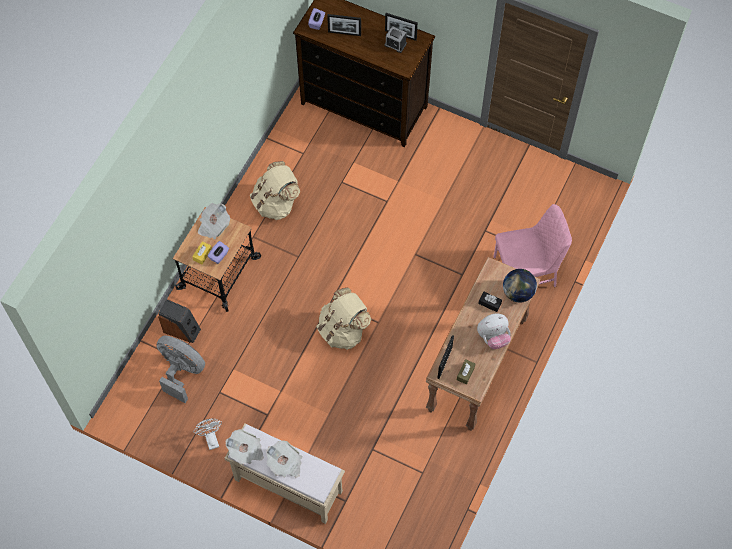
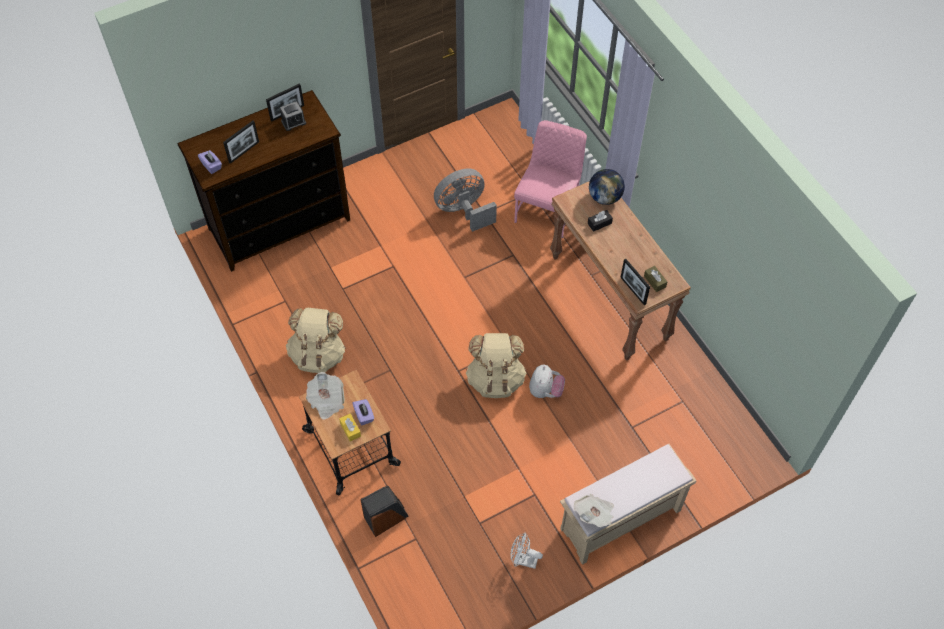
camera: 55 degrees left, 5 degrees down
(181, 371) = (431, 545): grey fan -> grey fan (464, 211)
(285, 463) = (631, 487): newspaper -> none
(493, 337) = (634, 240): plush toy -> plush toy (545, 391)

